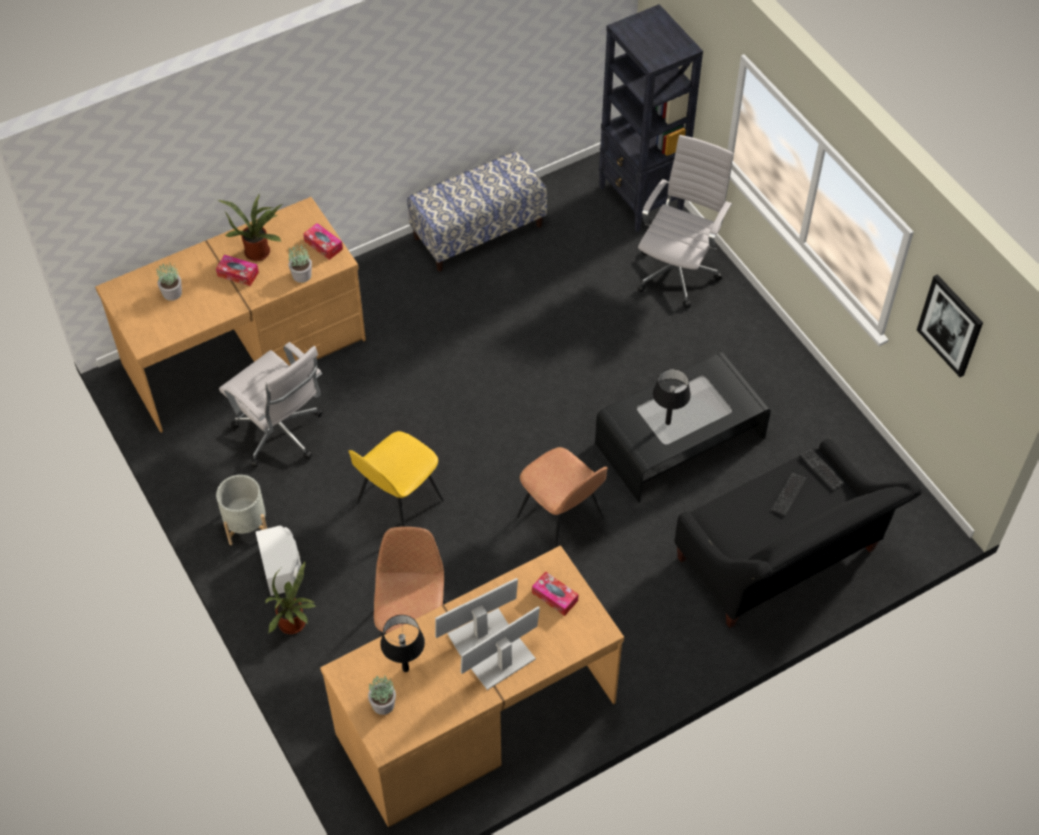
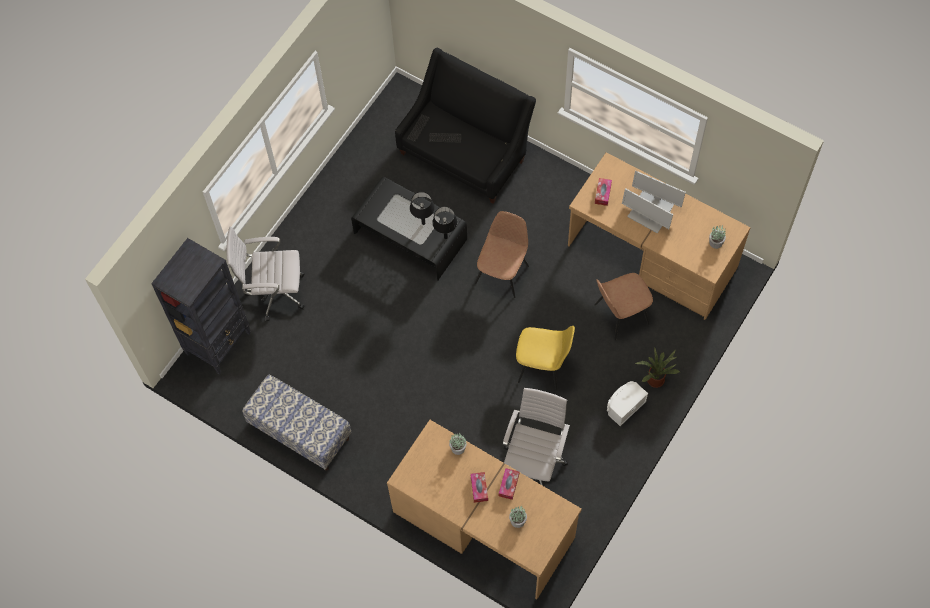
camera: 115 degrees left, 10 degrees up
(246, 524) = (608, 444): grey planter -> none
(259, 250) = (452, 487): potted plant -> none
(323, 245) = (425, 449): tissue box -> tissue box (508, 485)
(405, 669) = (689, 242): black table lamp -> black table lamp (445, 237)
(950, 325) = (349, 36): picture -> none

